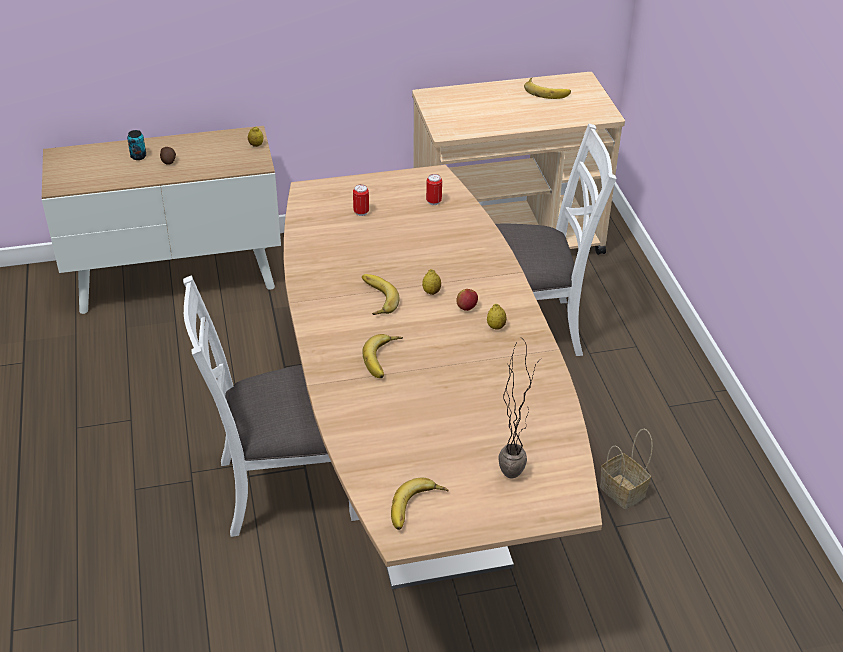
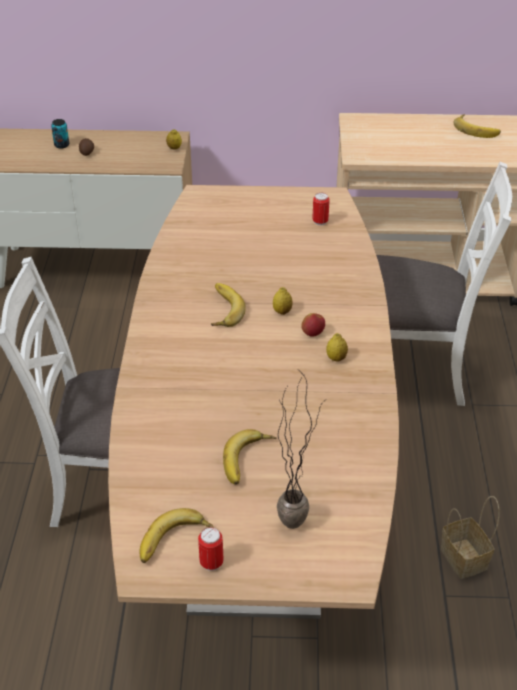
camera: 15 degrees right, 0 degrees up
(361, 212) = (242, 222): can -> can (211, 563)
(385, 359) = (206, 373): banana -> banana (249, 461)

